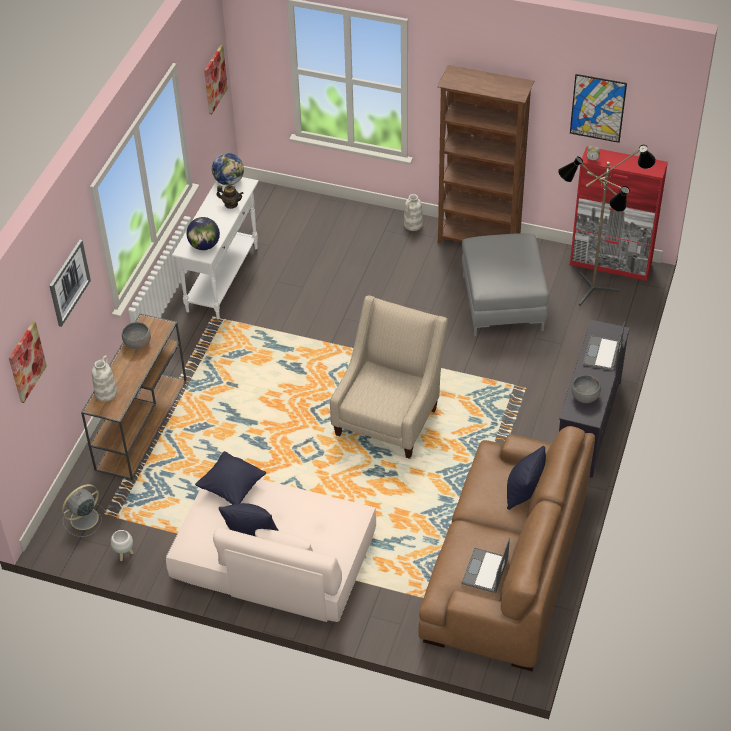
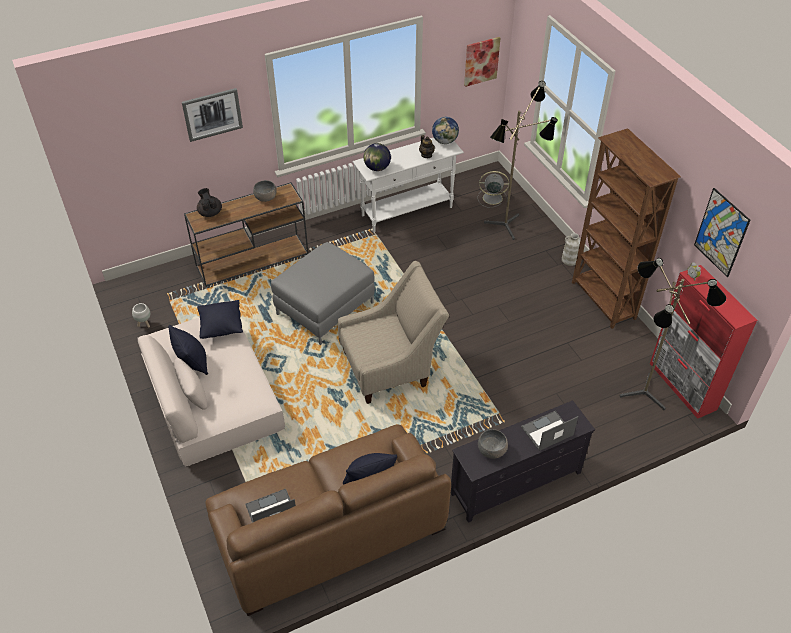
camera: 45 degrees right, 0 degrees up
(26, 361) = (135, 144): picture -> none
(83, 519) = (153, 288): grey fan -> grey fan (491, 198)
(106, 393) = (210, 212): white vase -> black teapot
(329, 231) = (509, 227): none -> floor lamp
(503, 303) = (565, 353): grey ottoman -> grey ottoman (325, 308)

